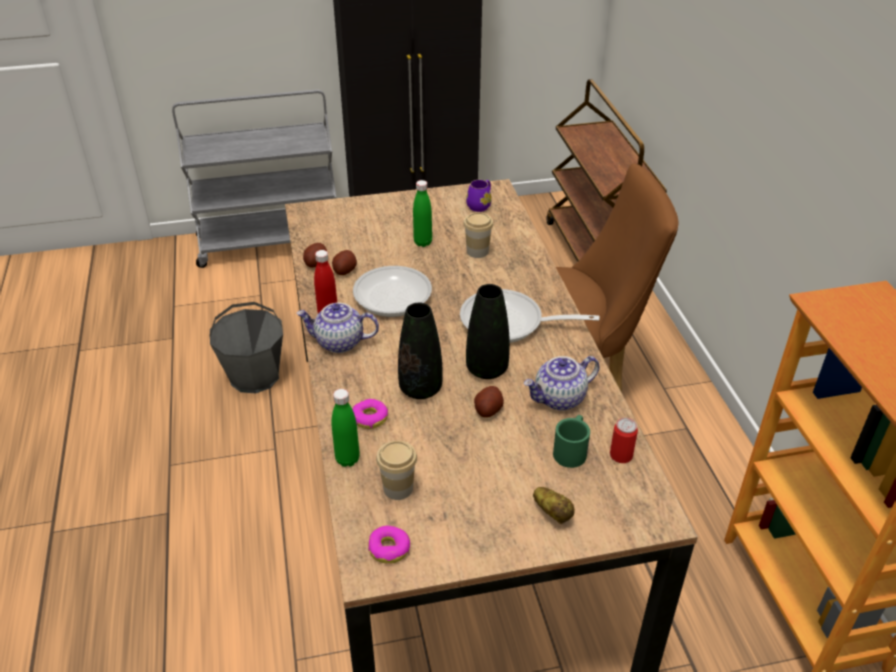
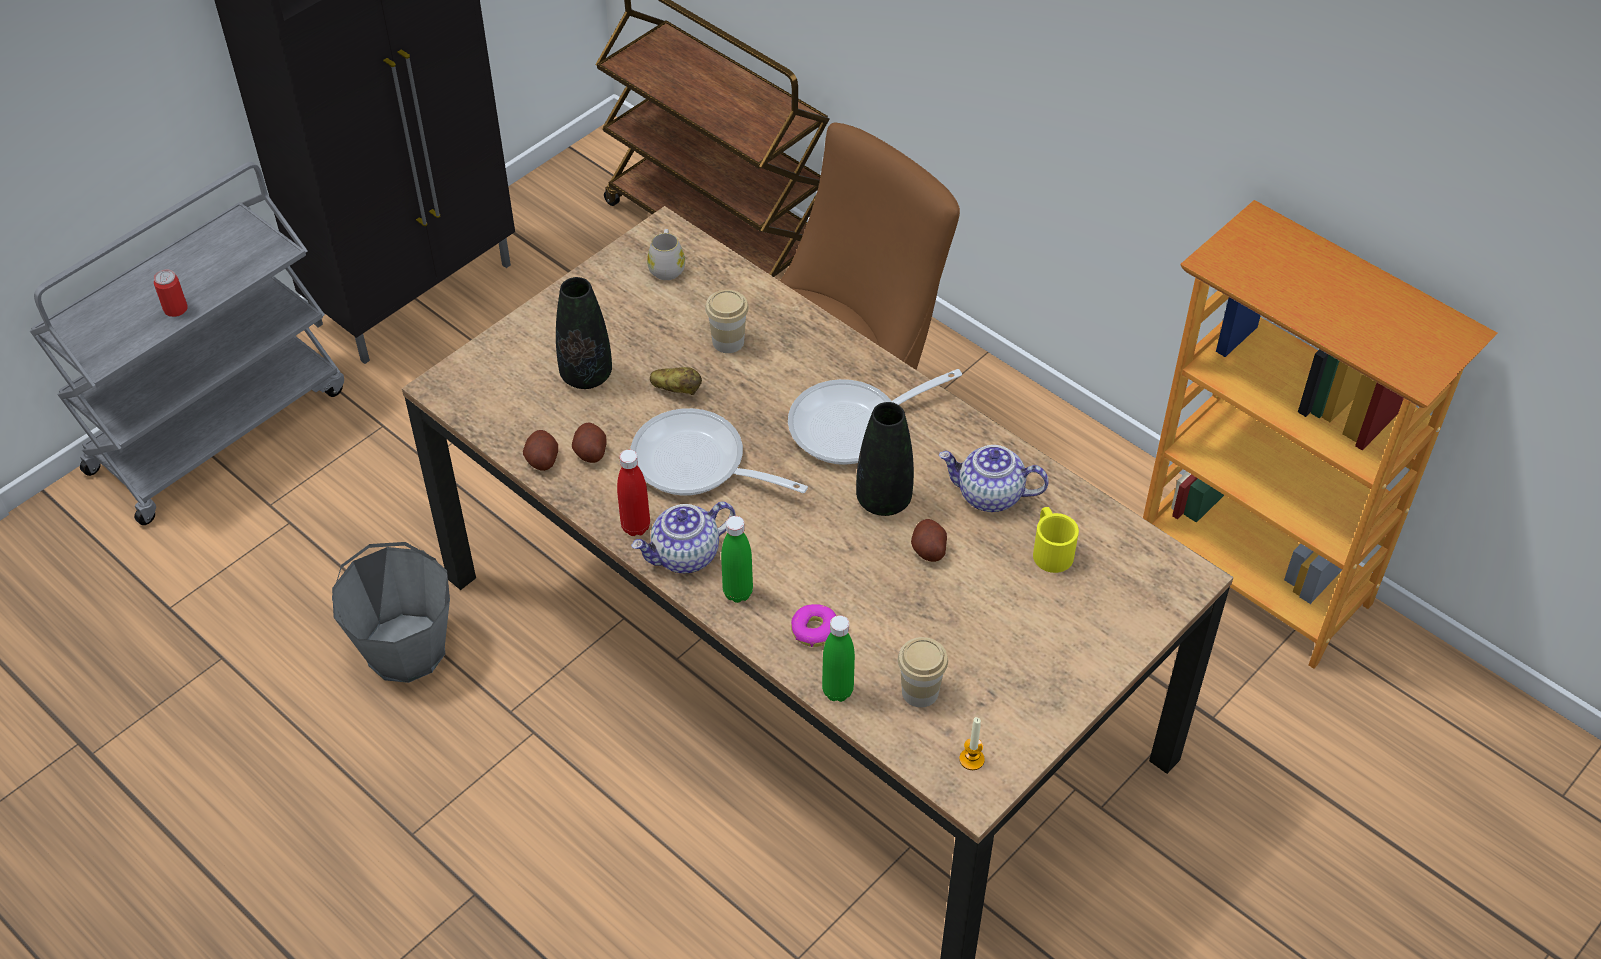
camera: 35 degrees left, 10 degrees up
(389, 549) = (971, 759): donut -> candle
(420, 389) = (835, 564): black vase -> black vase (586, 376)
(423, 242) = (648, 361): green bottle -> green bottle (738, 592)
(480, 205) = (667, 267): purple mug -> white mug
(553, 512) = (1089, 629): potato -> potato (677, 390)
(559, 399) = (989, 495): teapot -> teapot turned 75 degrees clockwise
(571, 449) = (1050, 549): green mug -> yellow mug
(621, 455) = (1101, 528): can -> can (175, 309)

